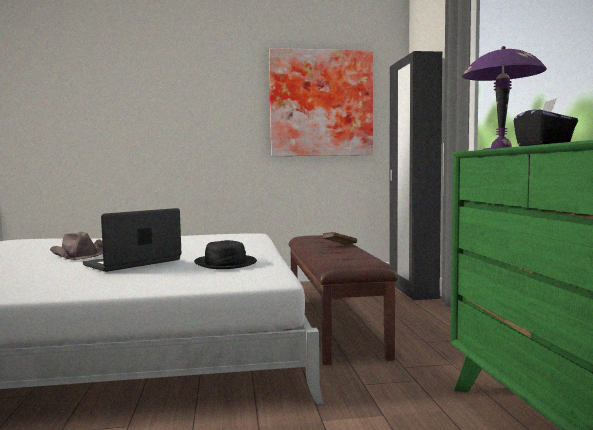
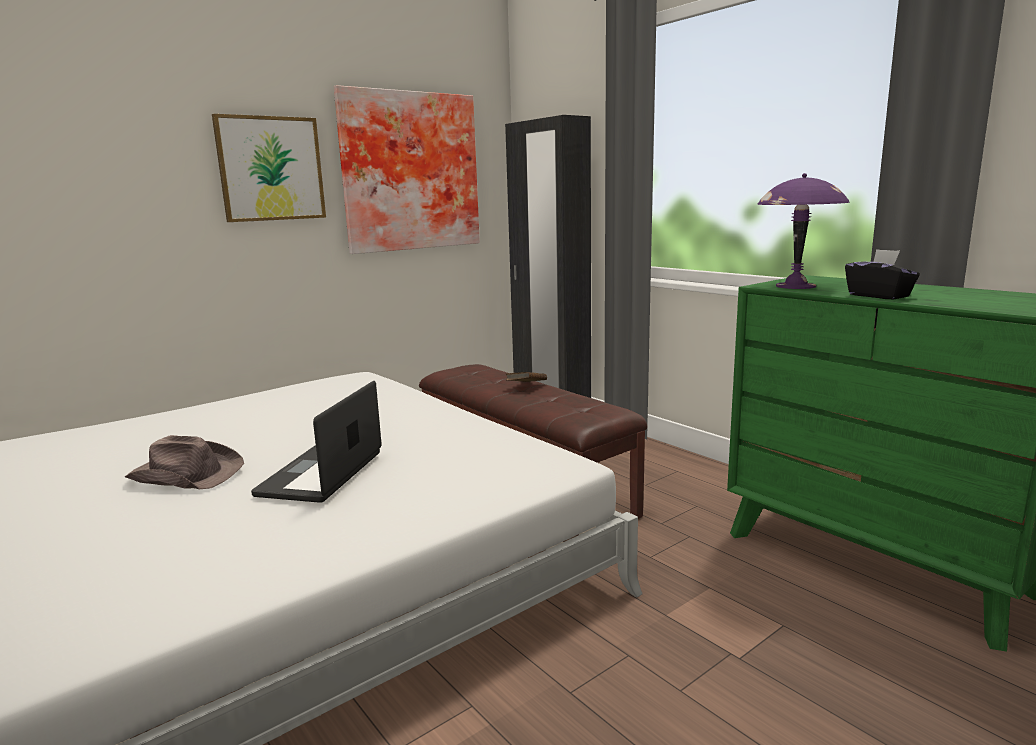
camera: 30 degrees left, 10 degrees up
(225, 101) = (271, 169): none -> picture
(225, 263) = (450, 446): black hat -> none

